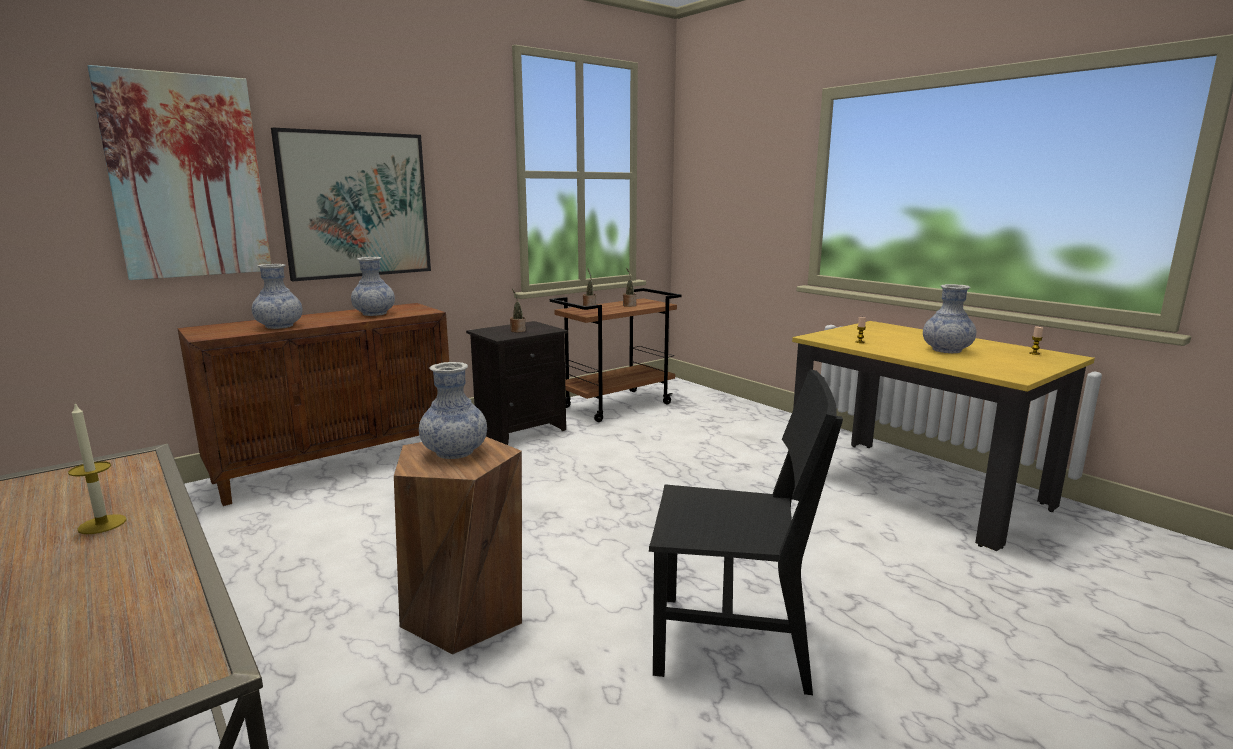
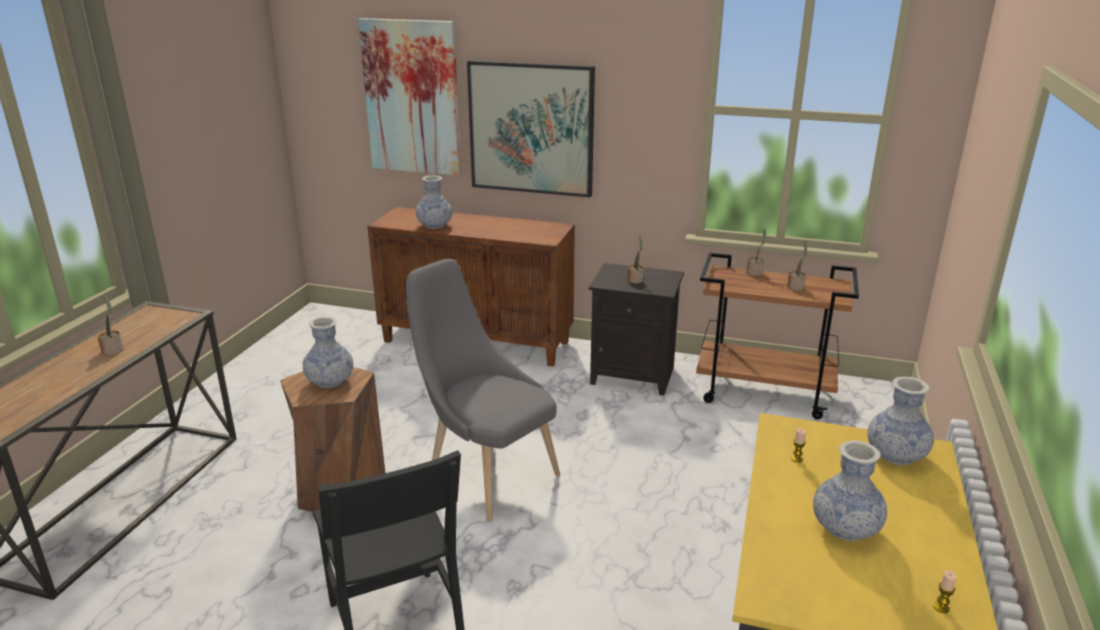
camera: 55 degrees right, 10 degrees up
(102, 524) = (113, 349): candle -> potted plant
(374, 314) = (511, 230): vase -> vase (895, 455)
(560, 526) = (486, 474): none -> grey chair

